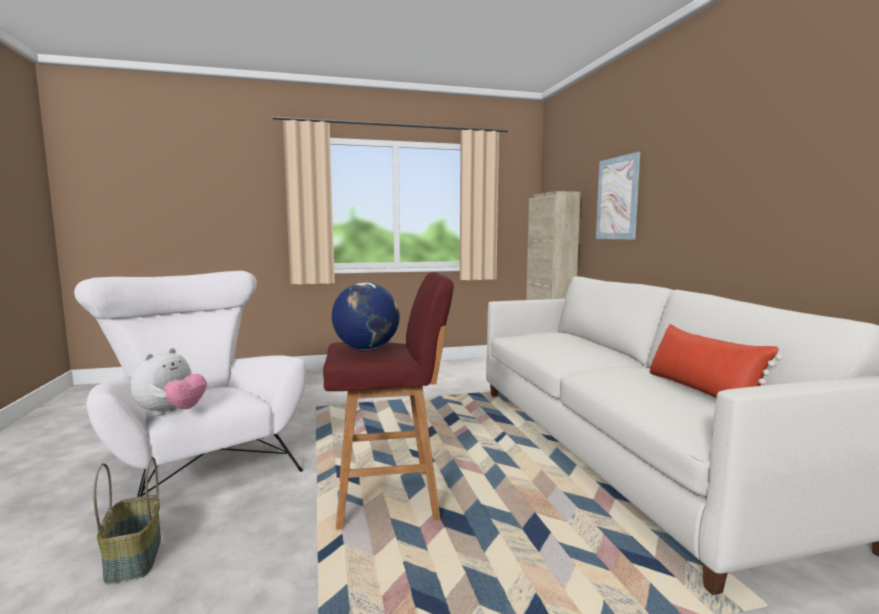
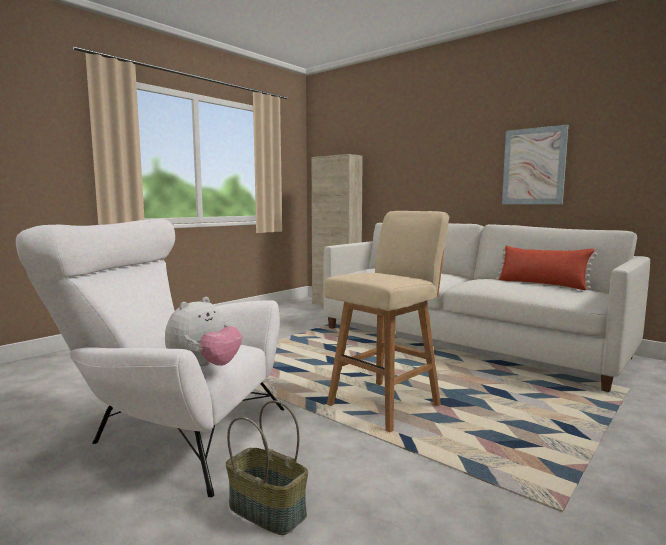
camera: 35 degrees left, 0 degrees up
(171, 413) = (204, 368): plush toy -> plush toy turned 45 degrees clockwise
(366, 348) = (384, 275): globe -> none
(389, 498) = (386, 405): red stool -> beige stool
(617, 198) = (403, 161): picture -> picture (533, 166)

